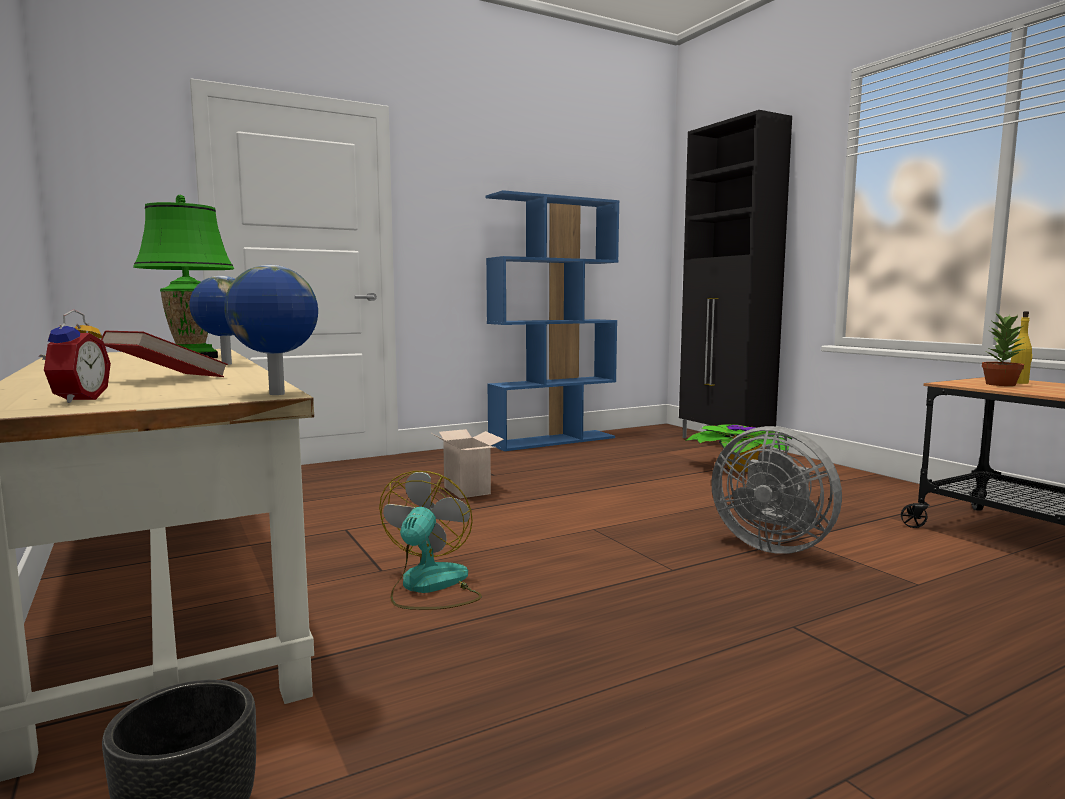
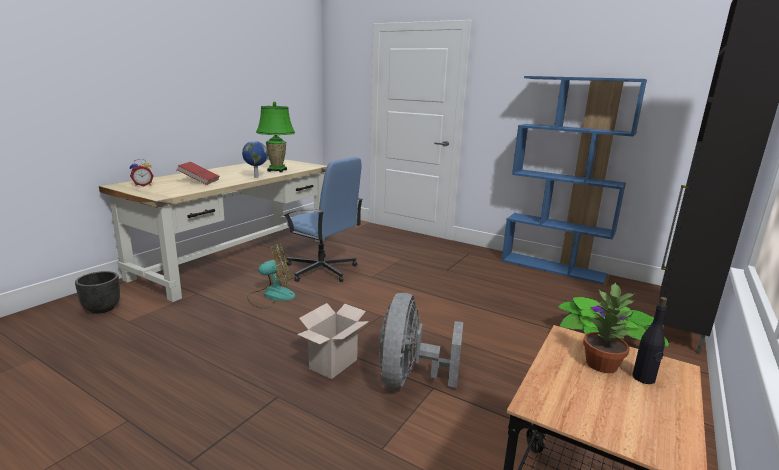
camera: 60 degrees right, 10 degrees up
(277, 394) = (160, 197): globe -> none
(375, 535) = (322, 270): none -> blue office chair
(469, 490) = (409, 271): cardboard box -> cardboard box (333, 365)
(1019, 382) = (644, 378): yellow bottle -> black bottle

